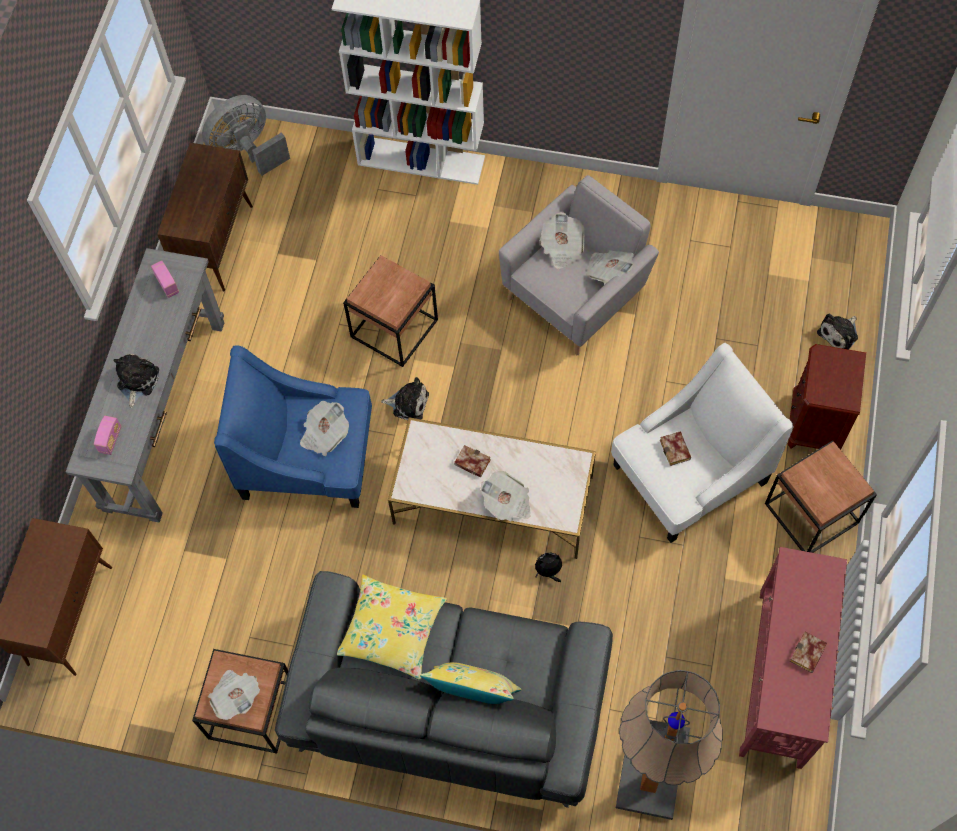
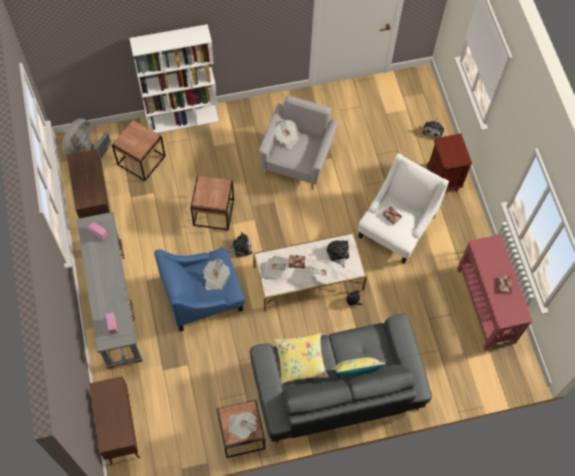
camera: 30 degrees left, 0 degrees up
(137, 381) = (110, 289): plush toy -> plush toy (338, 253)
(608, 271) = (315, 140): newspaper -> newspaper (272, 270)
(647, 785) = (450, 383): floor lamp -> none
(813, 513) = (463, 221): brown side table -> brown side table (142, 160)

